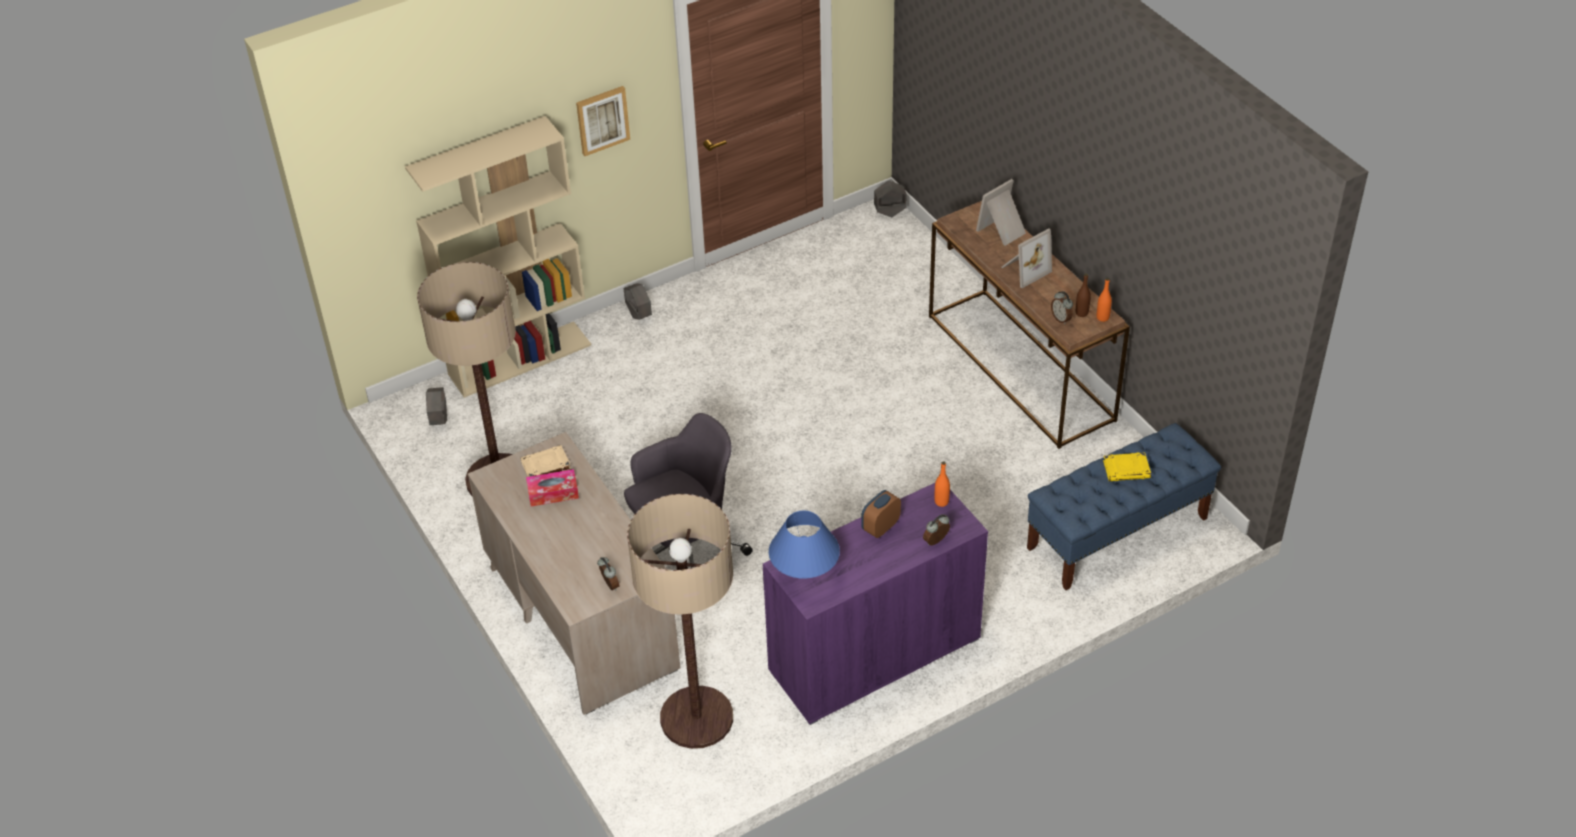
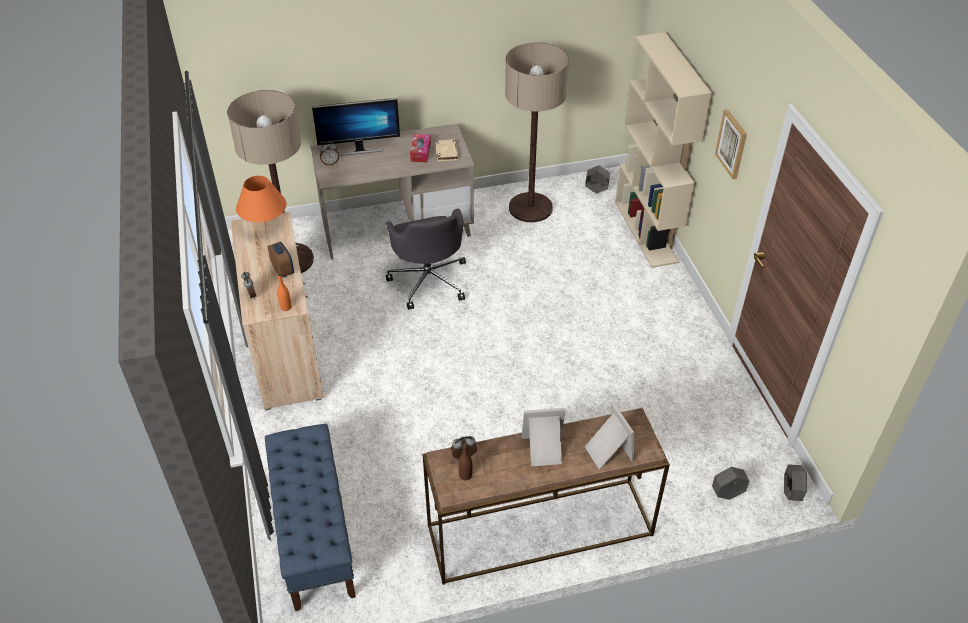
camera: 105 degrees right, 0 degrees up
(563, 563) = (359, 148): none -> monitor
(639, 315) = (679, 297): grey planter -> grey planter (727, 494)
(805, 576) = (265, 227): blue table lamp -> orange table lamp
(874, 655) = (286, 351): purple cabinet -> beige cabinet
(1024, 270) = (544, 450): picture frame -> picture frame turned 105 degrees clockwise
(1102, 317) = (452, 490): orange bottle -> none
(1127, 469) = (310, 494): yellow book -> none

